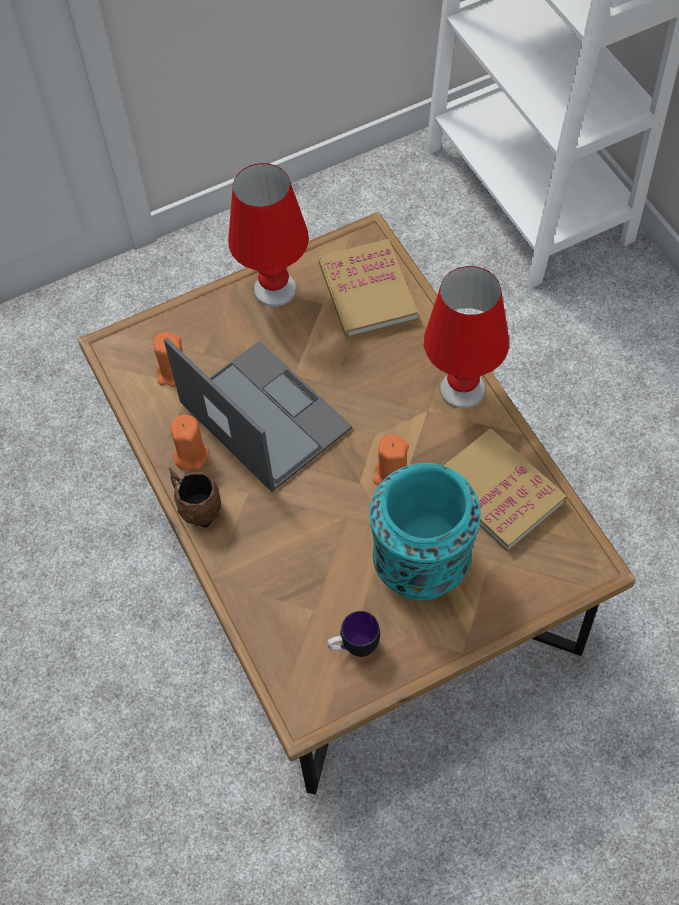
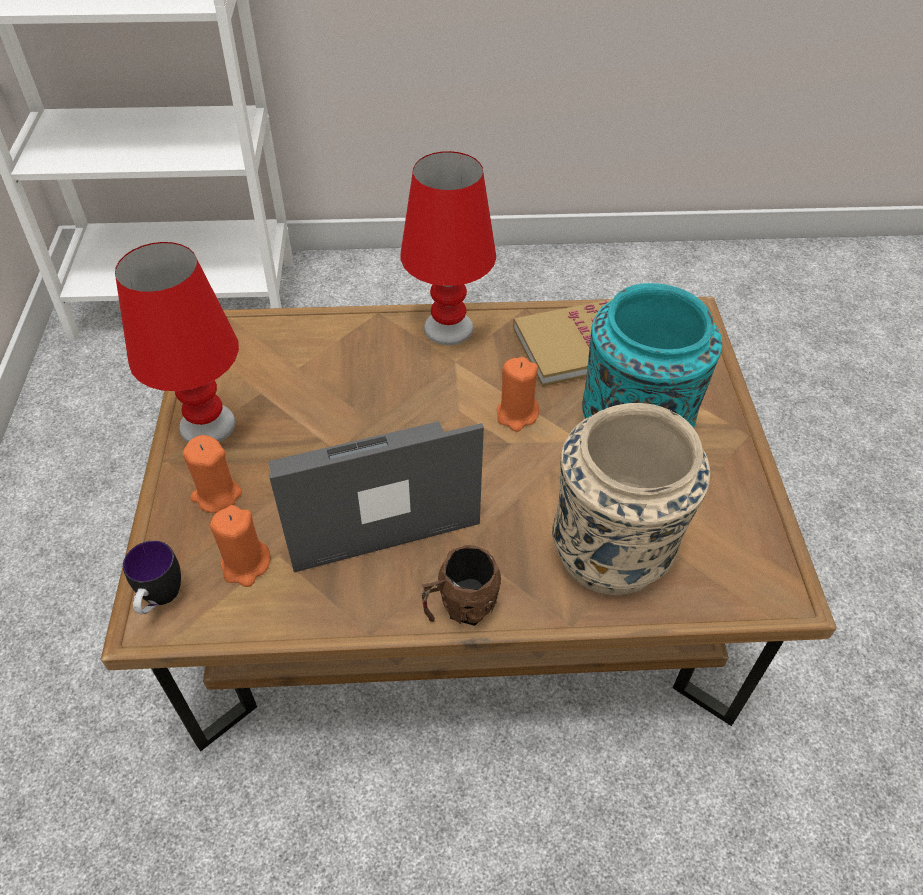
camera: 70 degrees left, 10 degrees down
(191, 455) = (378, 588): orange candle -> orange candle (216, 495)
(289, 586) = (613, 551): none -> beige vase
(354, 648) = (714, 519): mug -> mug (160, 600)
(367, 291) = (277, 352): book -> none

